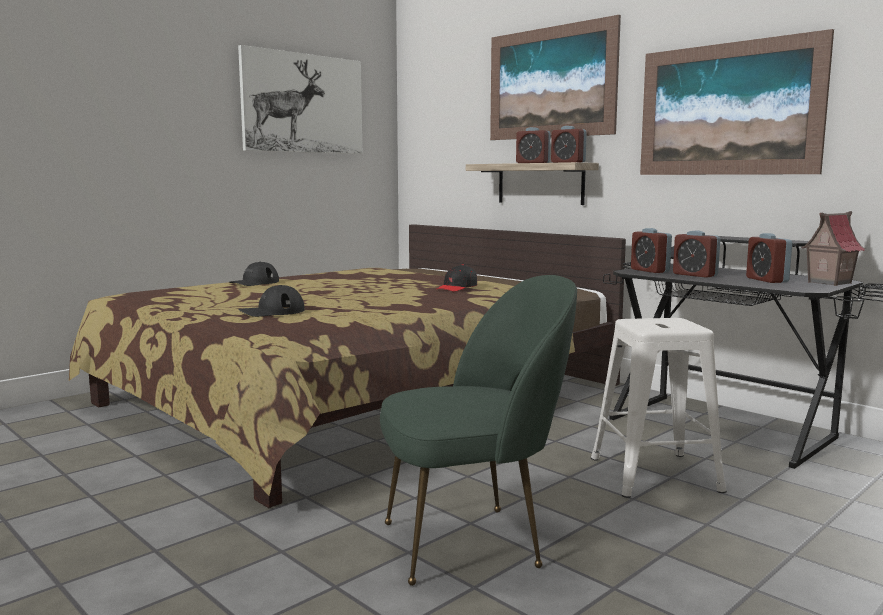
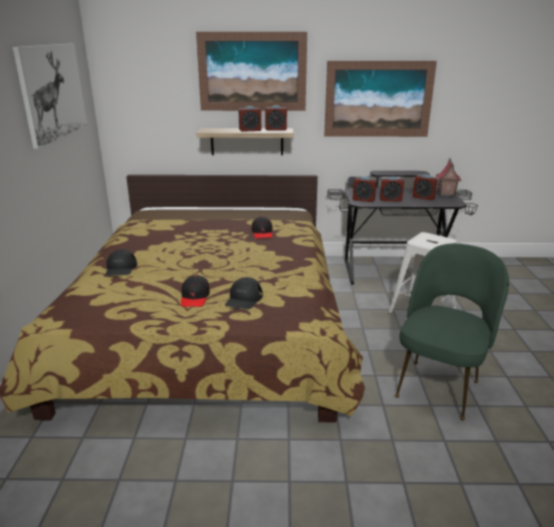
camera: 45 degrees left, 15 degrees up
(241, 303) = (195, 297): none -> black cap

